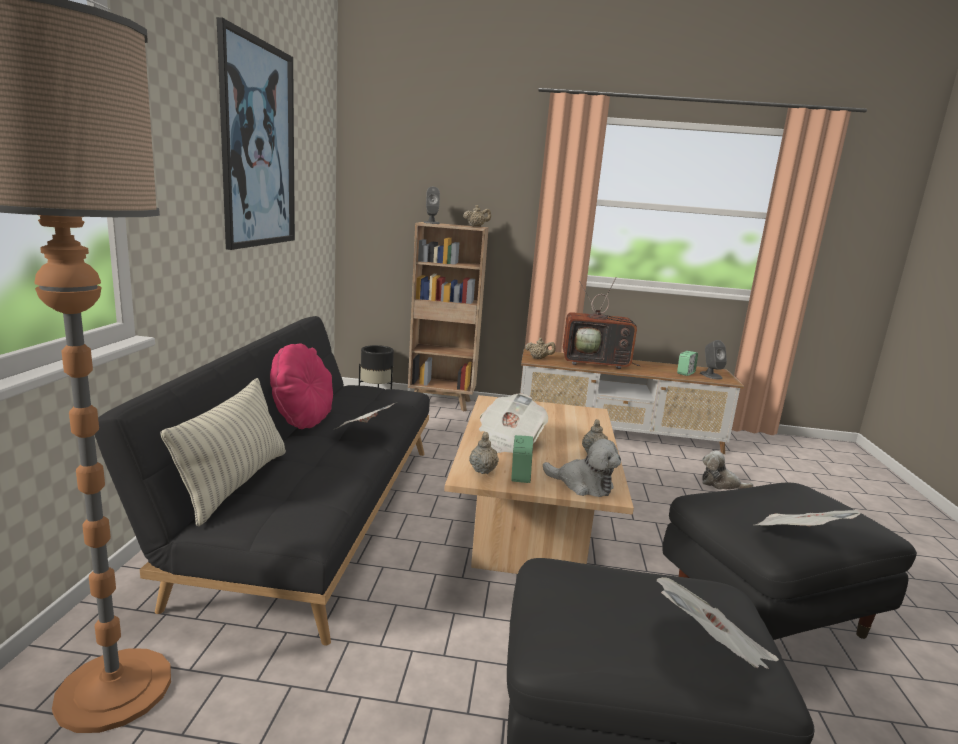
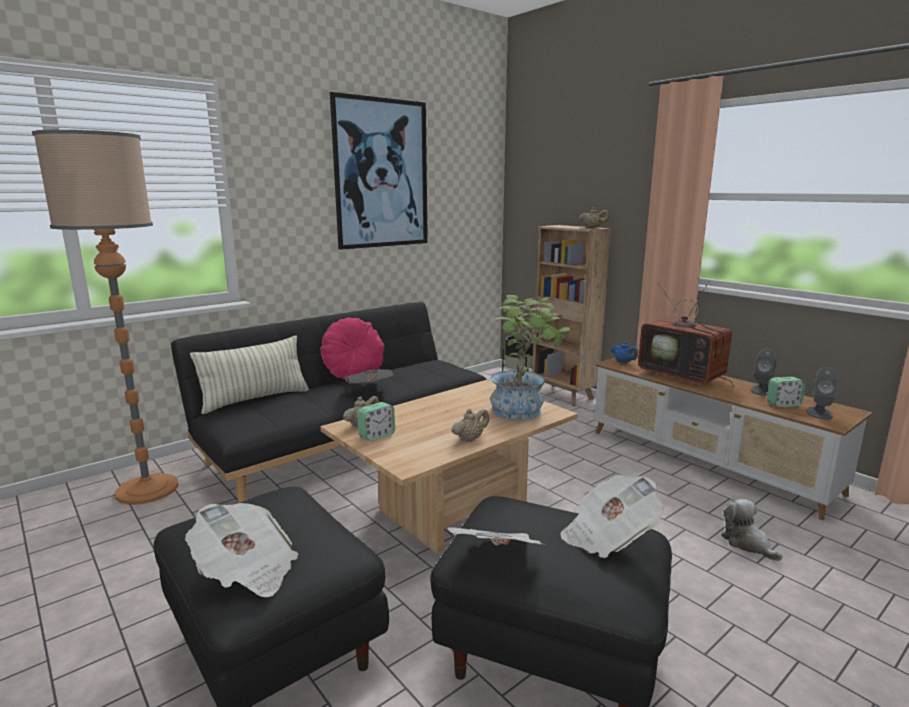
camera: 45 degrees right, 0 degrees up
(431, 223) = (557, 226): grey speaker -> grey speaker (762, 390)
(508, 442) = (424, 414): newspaper -> newspaper (608, 536)
(539, 358) = (624, 362): beige teapot -> blue teapot
(572, 417) = (524, 411): none -> potted plant
(583, 485) = (404, 454): plush toy -> none

